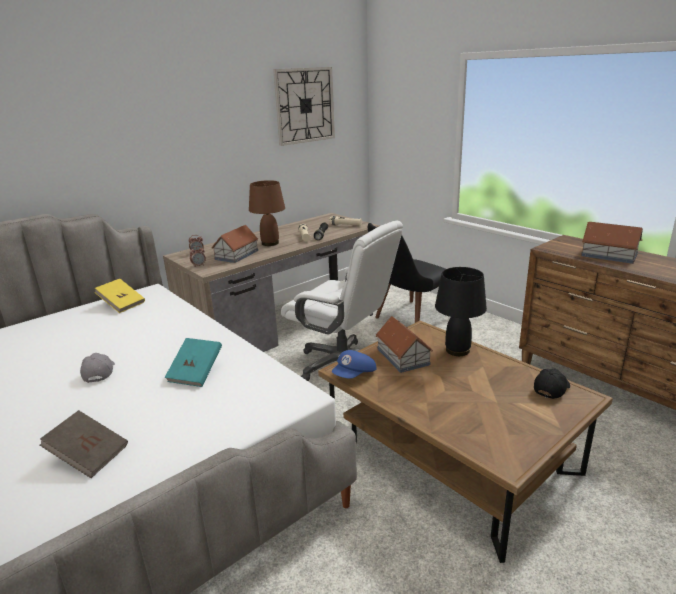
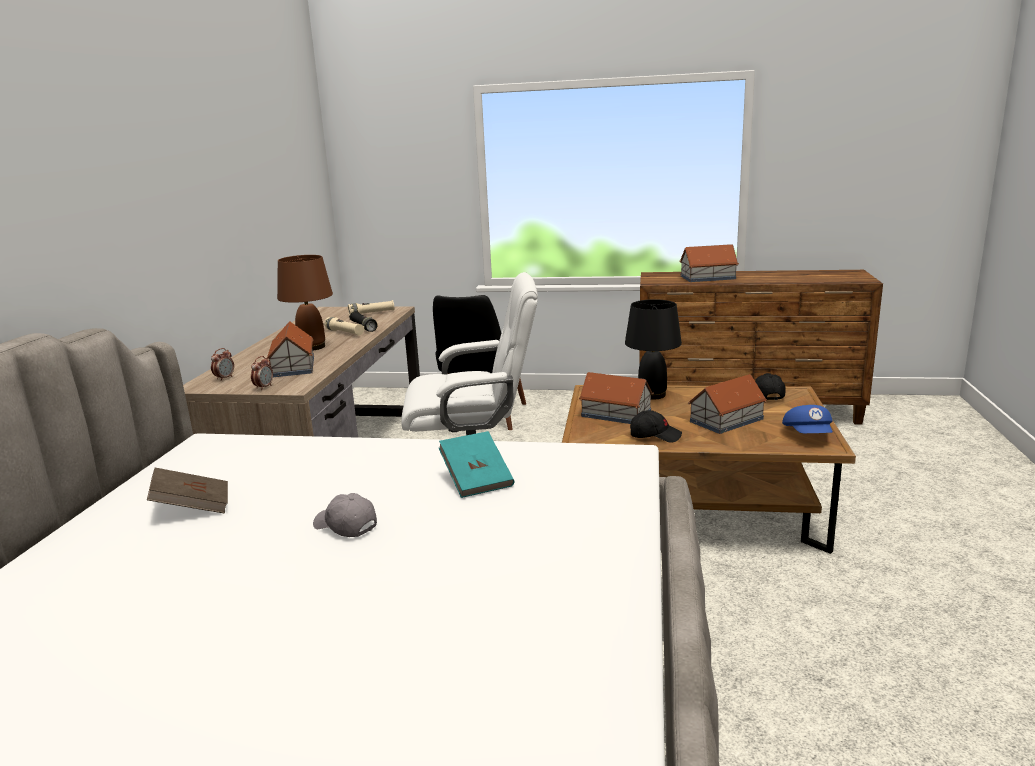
camera: 40 degrees left, 5 degrees down
(89, 456) = (524, 578): brown book -> brown book (192, 507)
(122, 304) = (194, 466): yellow book -> none
(305, 105) = (277, 155): wall clock -> none
(354, 375) = (602, 440): blue cap -> blue cap (808, 435)
(395, 387) = (655, 436): none -> black cap
(472, 398) = (727, 420): none -> toy house

